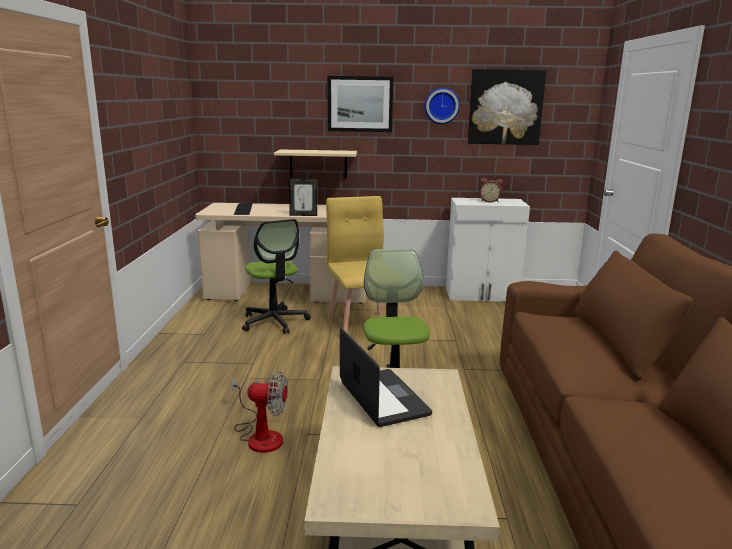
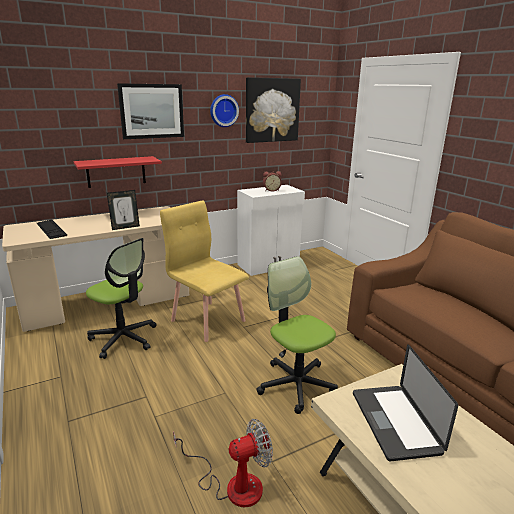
camera: 30 degrees left, 5 degrees up
(318, 163) = (116, 172): beige shelf -> red shelf
(383, 398) = (394, 422): laptop -> laptop turned 135 degrees counterclockwise

